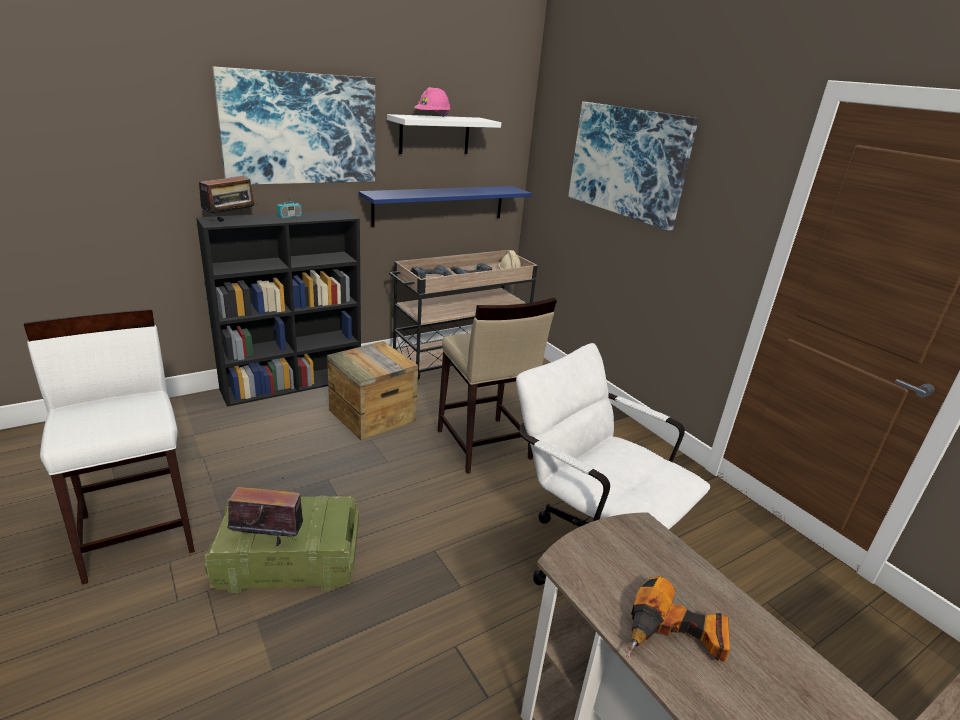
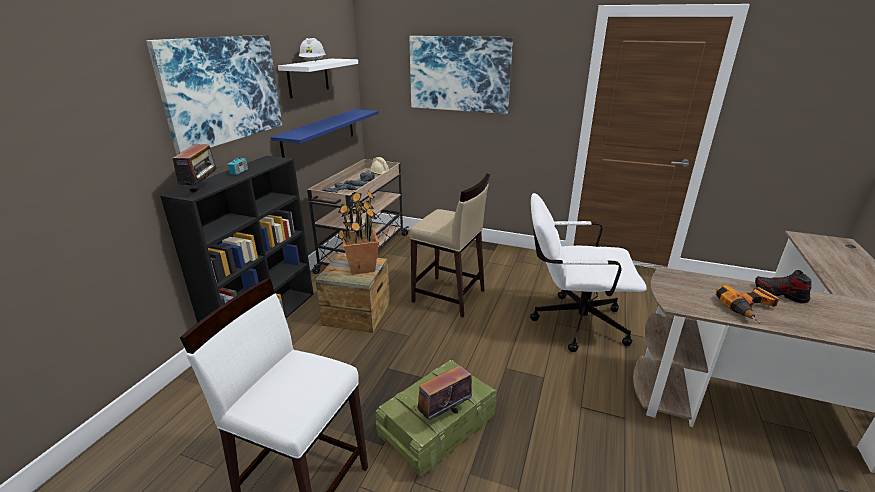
camera: 35 degrees left, 0 degrees up
(381, 362) = (361, 267): none -> potted plant
(432, 117) = (313, 62): pink hard hat -> white hard hat
(784, 657) = (779, 293): none -> shoe

